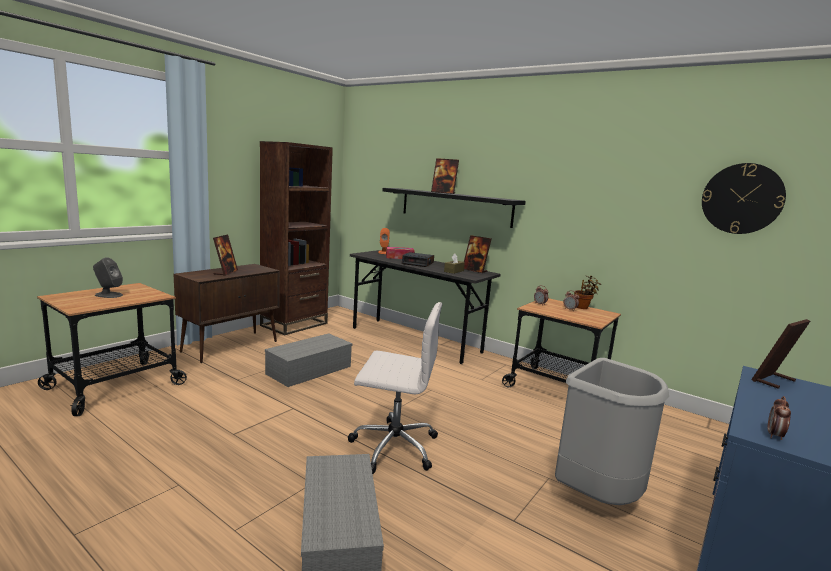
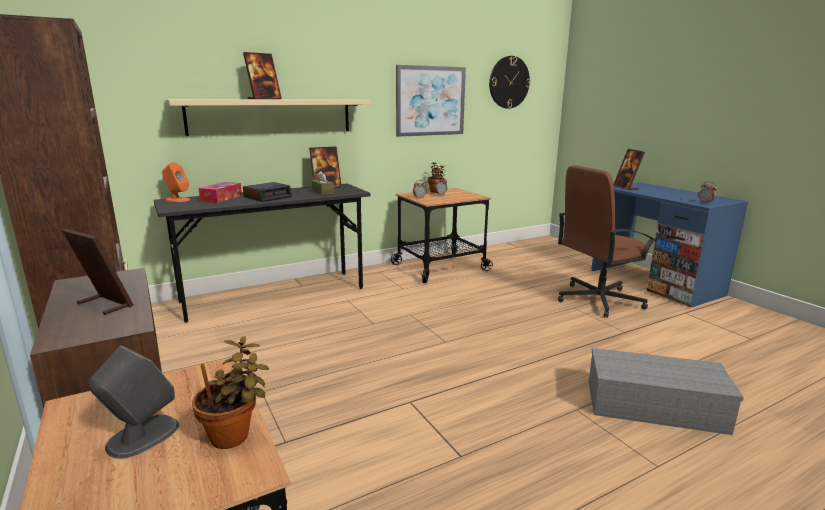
camera: 65 degrees left, 5 degrees up
(103, 304) = (234, 437): none -> potted plant
(309, 369) = (301, 375): grey storage box -> none
(393, 446) = (517, 356): white office chair -> none
(455, 207) = (271, 116): black shelf -> beige shelf
(597, 498) = (597, 300): grey trash can -> brown office chair
(607, 210) = (430, 101): none -> picture

